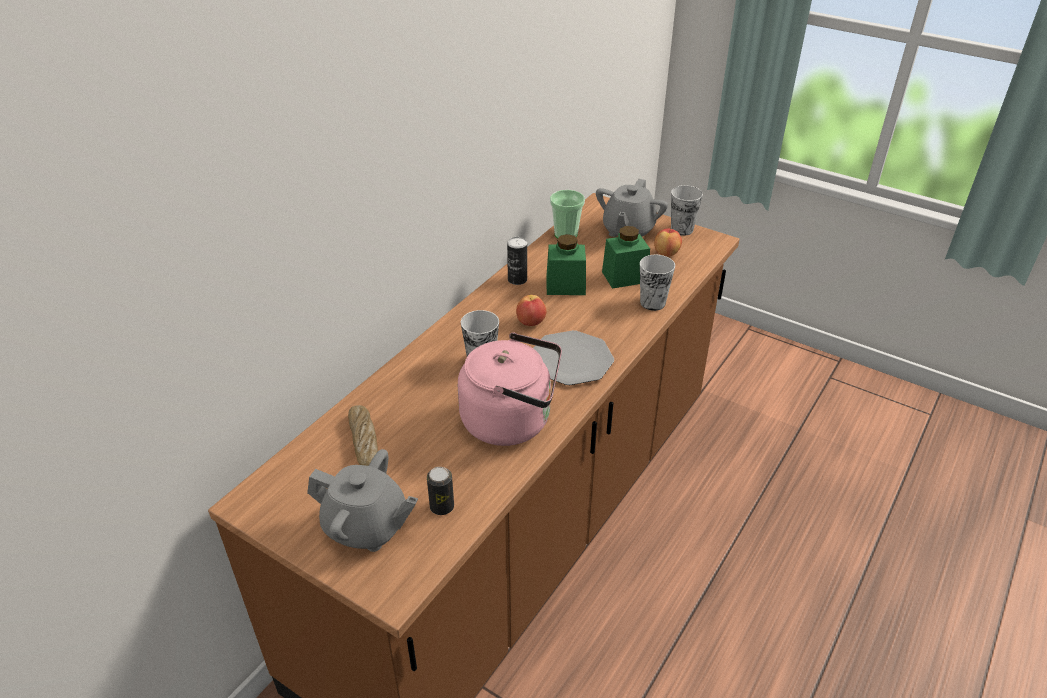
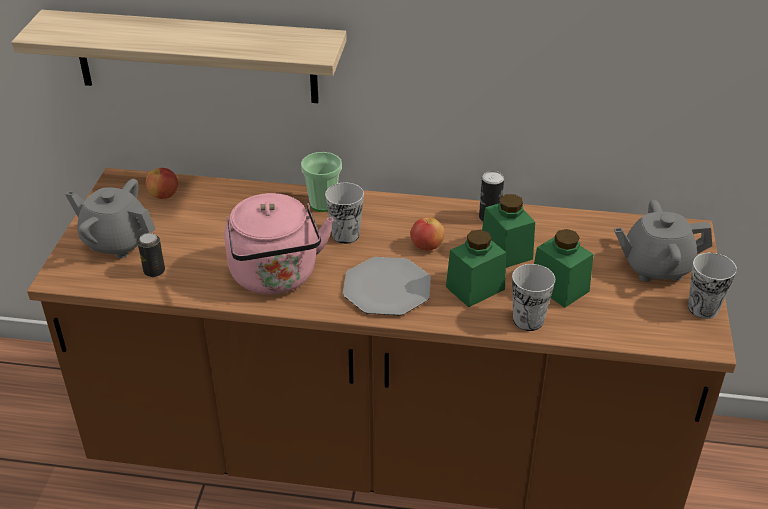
camera: 65 degrees right, 0 degrees up
(269, 304) = (195, 57): none -> shelf
(364, 442) = (206, 208): bread -> none
(366, 527) = (117, 242): grey teapot -> grey teapot turned 120 degrees clockwise
(566, 234) = (601, 225): cup -> cup (323, 203)
(600, 315) = (475, 288): none -> green jar
(666, 253) = (637, 308): apple -> apple (164, 195)

